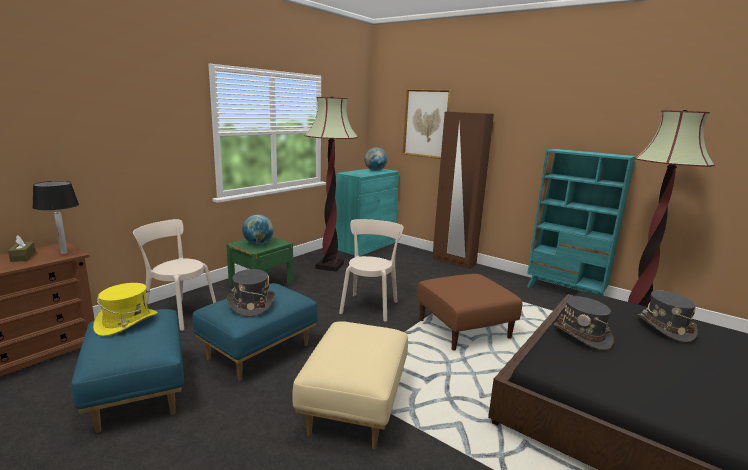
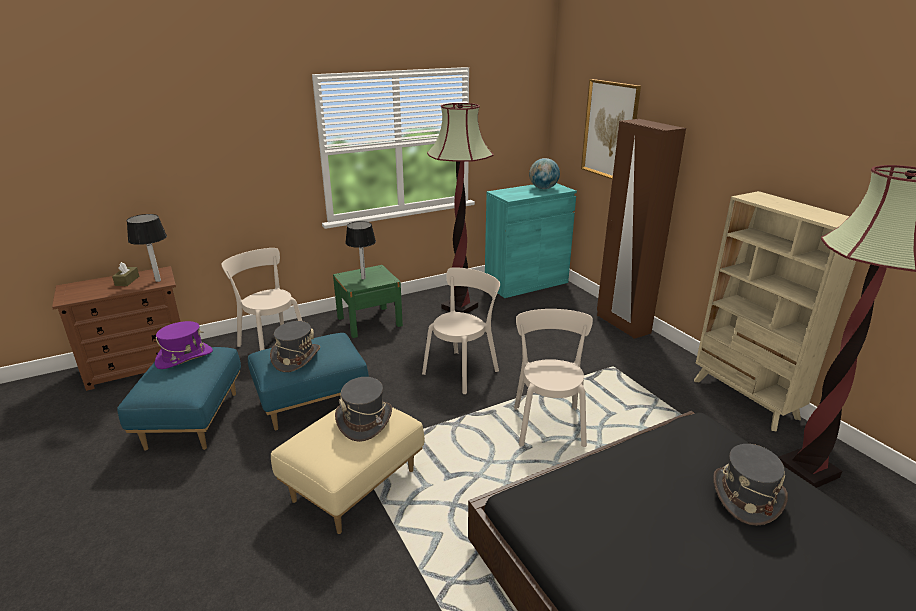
camera: 25 degrees right, 10 degrees up
(127, 322) = (184, 357): yellow hat -> purple hat
(258, 244) = (363, 278): globe -> table lamp
(464, 329) = (548, 424): brown ottoman -> beige chair
(564, 292) = (744, 399): turquoise bookcase -> beige bookcase
(582, 335) = (613, 477): grey hat -> grey hat (364, 421)

